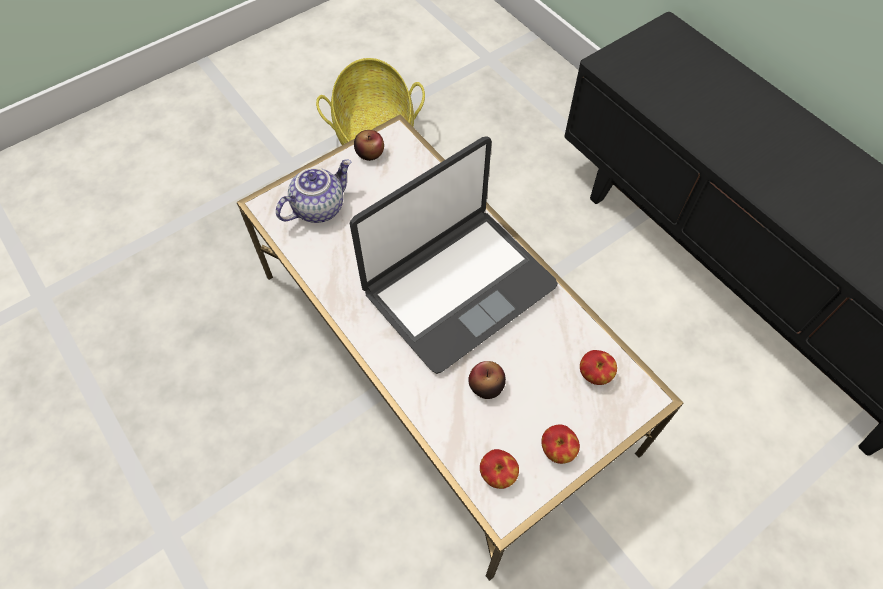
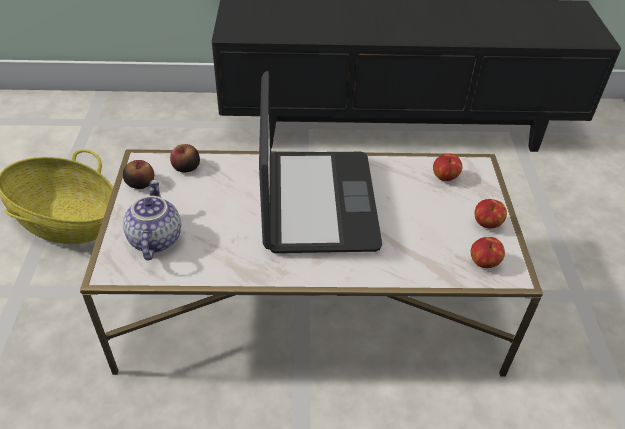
camera: 55 degrees left, 15 degrees down
(486, 385) = (409, 231): apple -> apple (186, 167)

